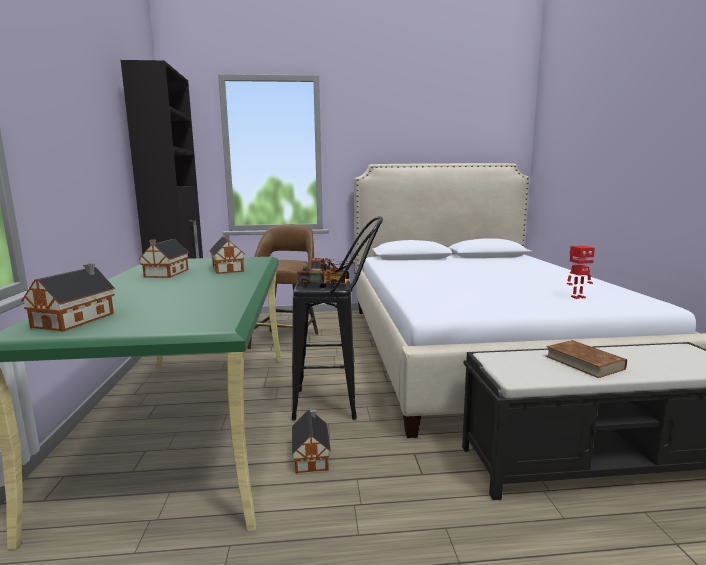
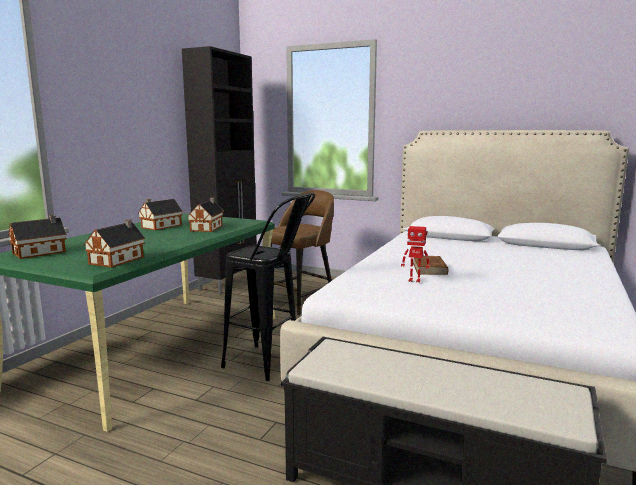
camera: 30 degrees right, 0 degrees up
(311, 455) = (201, 397): toy house -> toy house (119, 260)
(327, 285) = (261, 252): toy truck -> none
(577, 297) = (525, 307): toy robot -> toy robot (414, 280)
(584, 362) = (408, 372): brown book -> brown book (429, 268)

